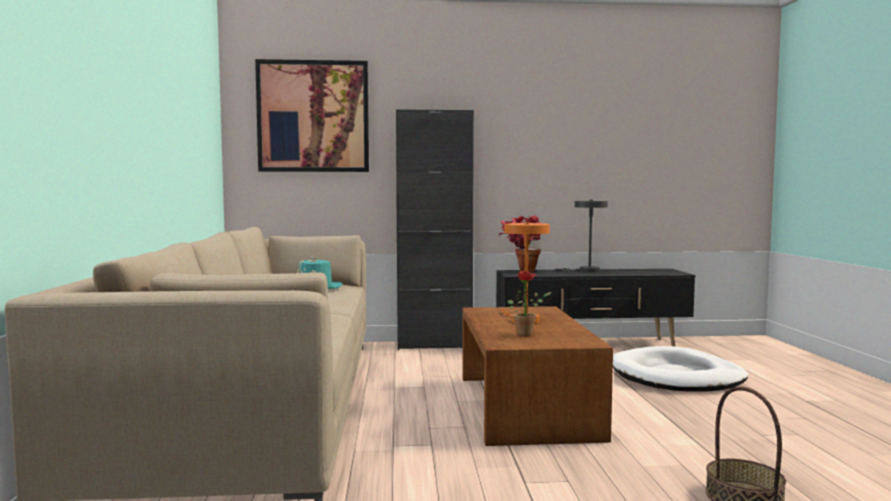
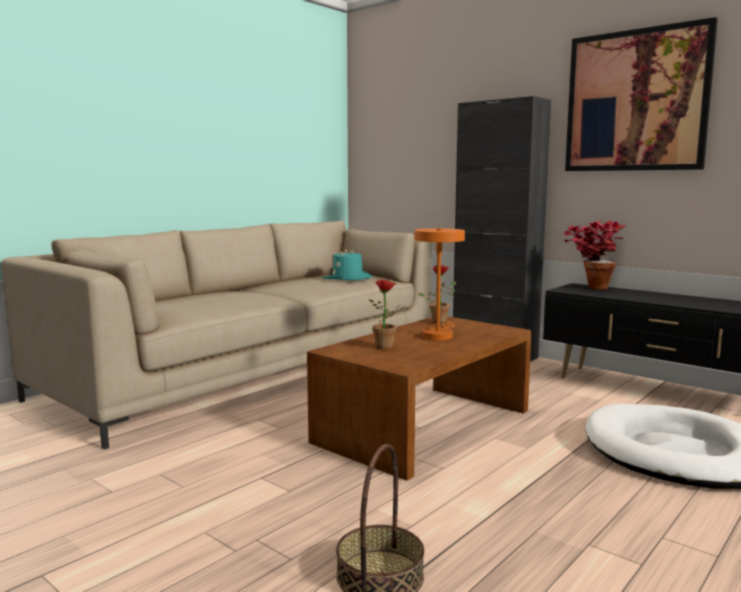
camera: 45 degrees right, 5 degrees up
(313, 116) = (410, 116): picture -> picture (636, 101)
(483, 311) = (440, 321): none -> potted plant
(585, 271) = (672, 297): grey table lamp -> none

